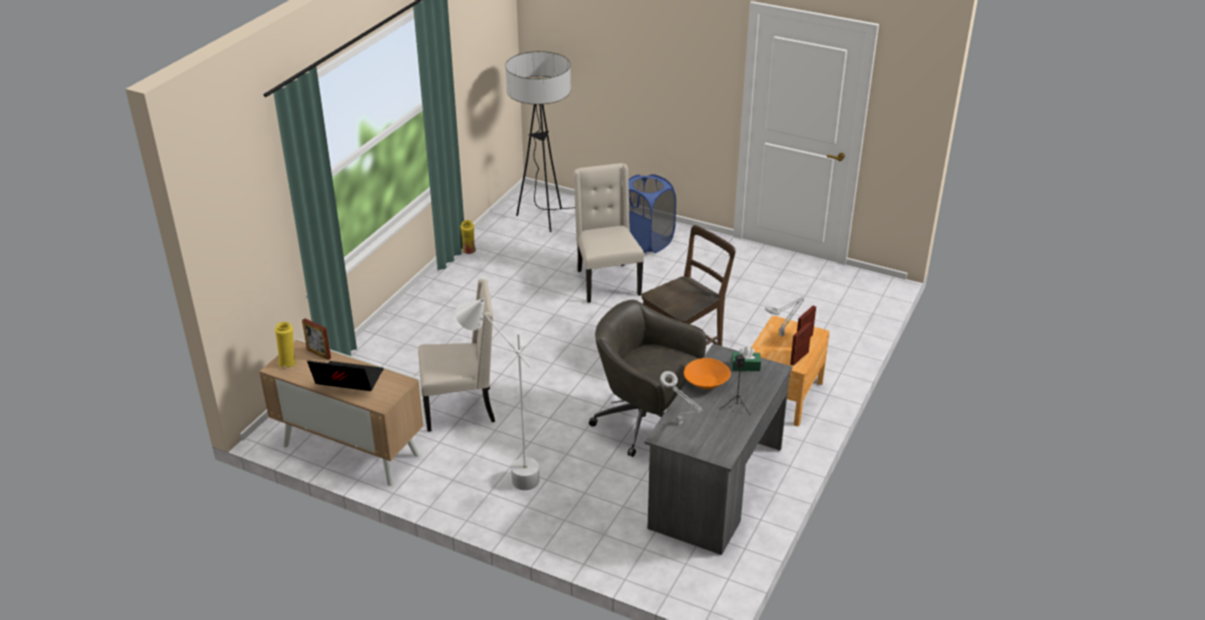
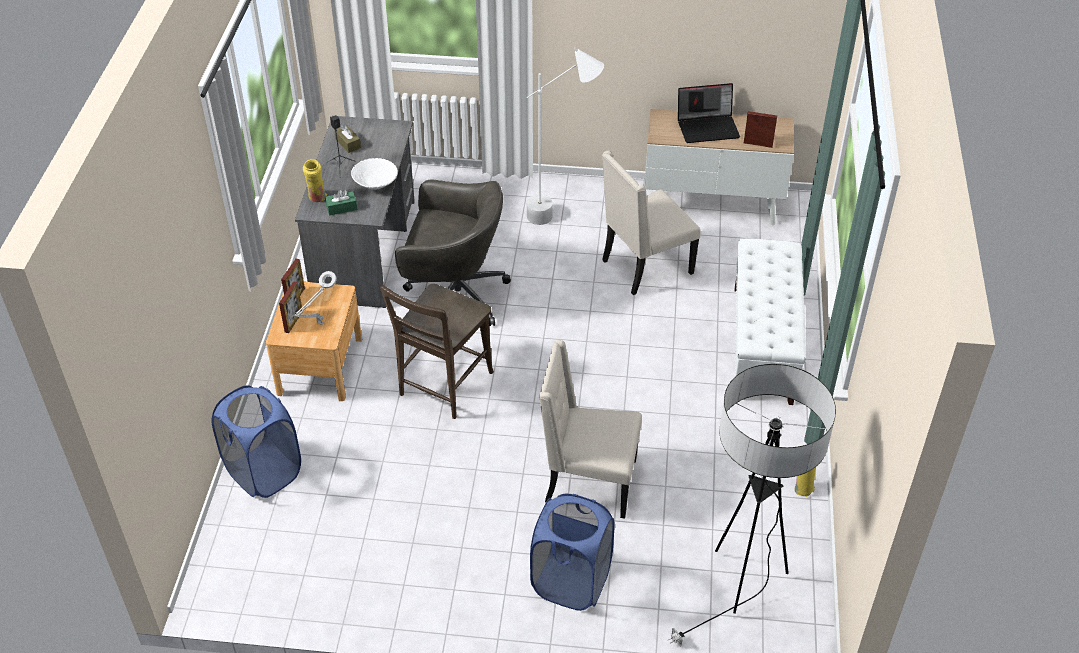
camera: 160 degrees right, 10 degrees up
(288, 362) = (776, 130): yellow vase -> yellow vase (317, 198)
(417, 330) = (762, 344): none -> white bench
(606, 282) = (588, 482): beige chair -> beige chair turned 135 degrees clockwise
(680, 424) = (386, 140): grey table lamp -> none
(706, 383) = (375, 182): orange bowl -> white bowl
(722, 430) = (348, 143): none -> brown tissue box
(838, 335) = (263, 472): none -> blue laundry basket

